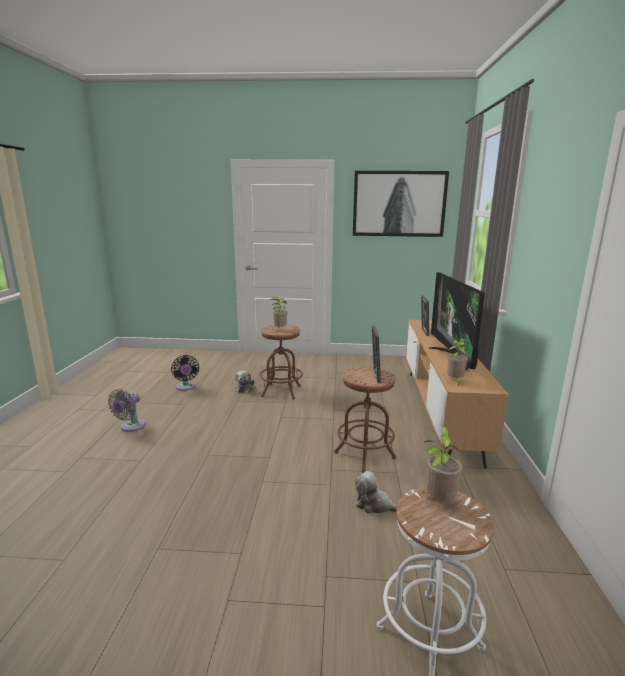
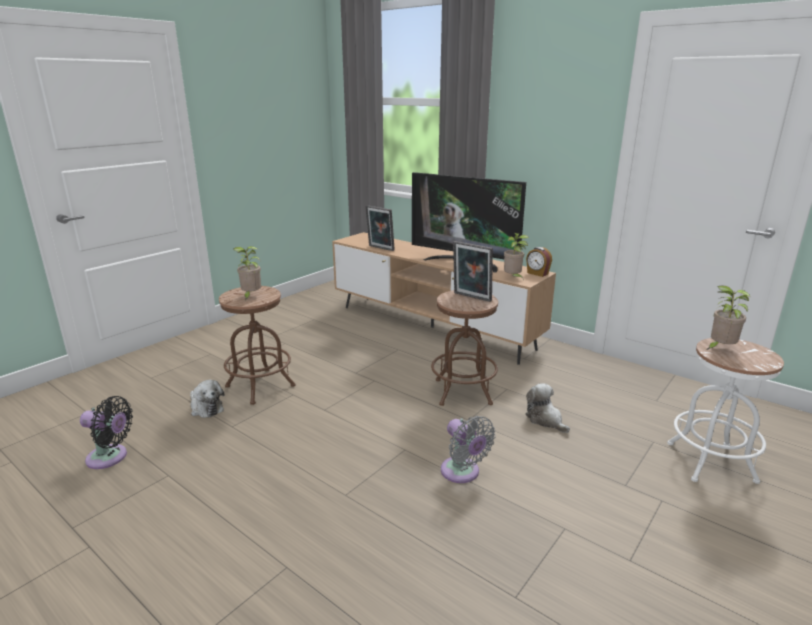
camera: 55 degrees left, 5 degrees up
(131, 427) = (159, 555): grey fan -> grey fan (462, 473)
(375, 505) = (545, 420): plush toy -> plush toy turned 90 degrees clockwise
(399, 204) = (266, 92): picture -> none
(487, 387) = (537, 273): none -> alarm clock

